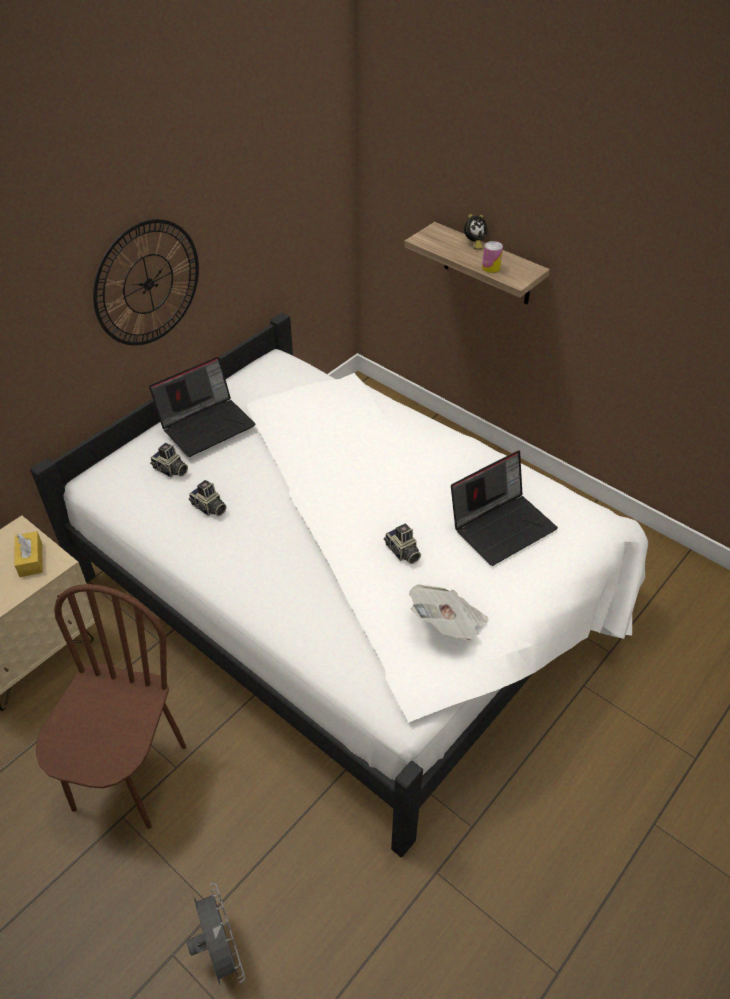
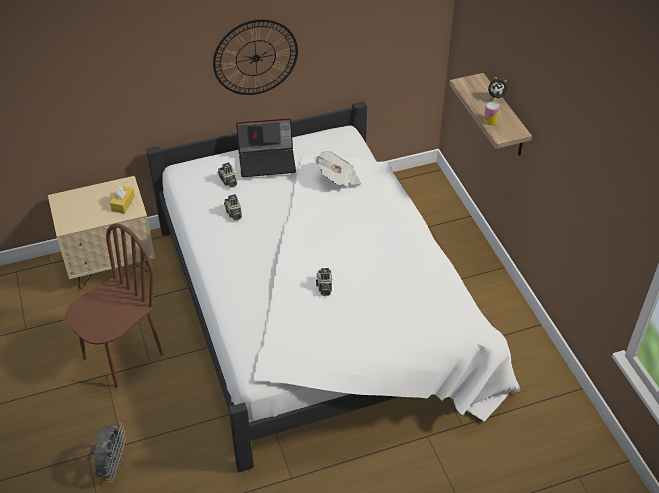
camera: 30 degrees right, 0 degrees up
(448, 624) = (317, 339): newspaper -> newspaper (338, 179)
(502, 525) = (399, 298): laptop -> none

